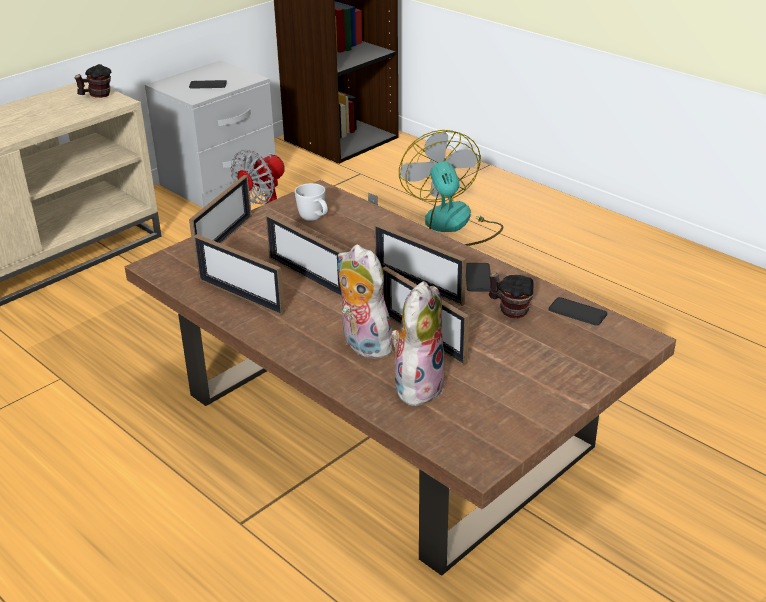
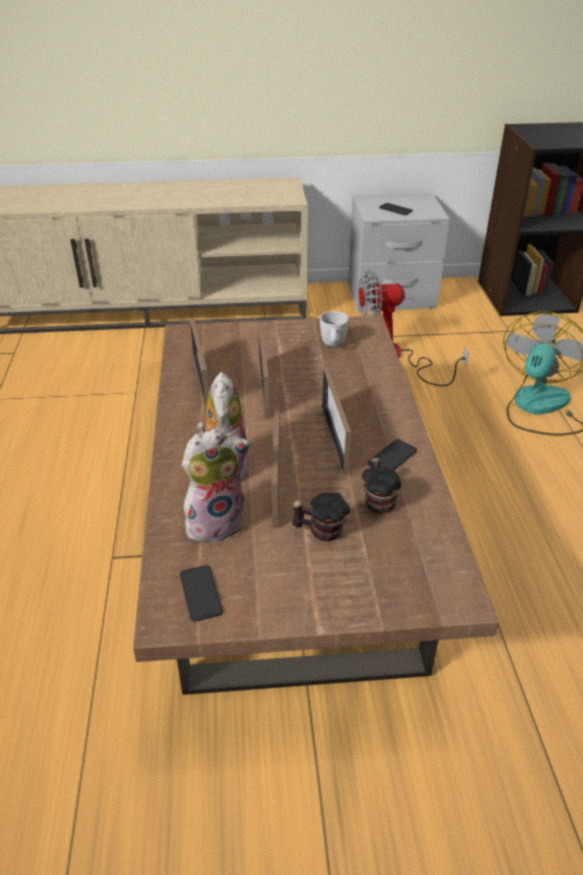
camera: 40 degrees right, 5 degrees up
(96, 96) = (285, 191): mug -> mug (320, 531)
(224, 239) = (251, 333): picture frame -> none
(577, 312) = (436, 537): phone -> phone (200, 593)

